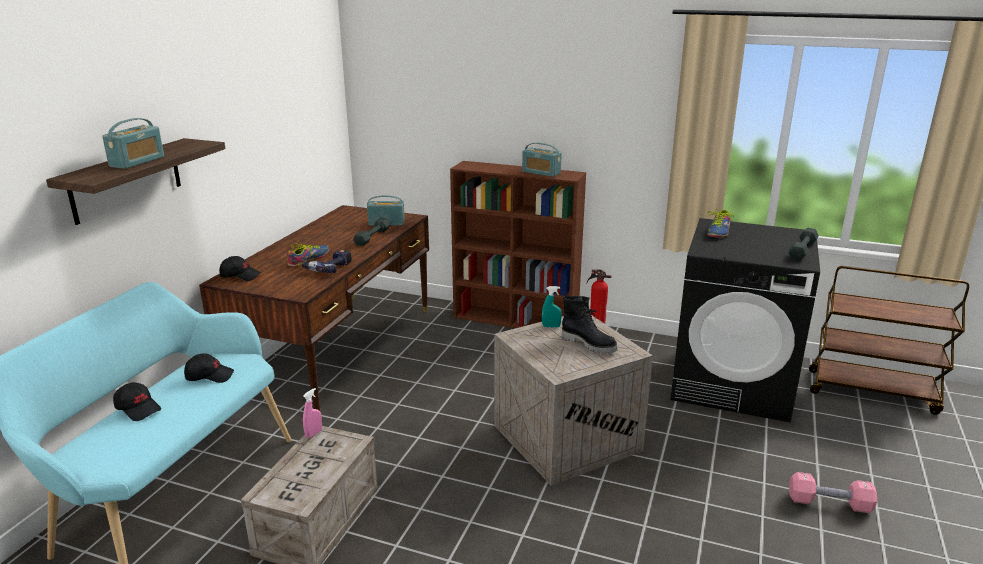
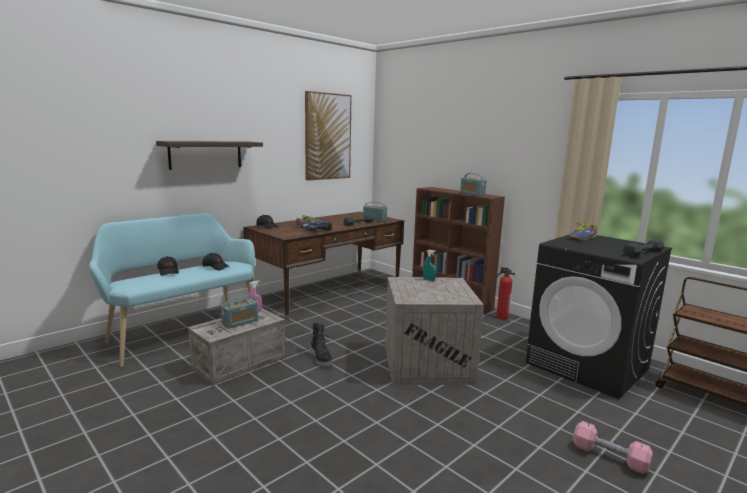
camera: 25 degrees right, 10 degrees down
(137, 162) = (206, 141): radio -> radio (240, 322)
(288, 98) = (327, 136): none -> picture
(589, 344) = (444, 291): black boot -> black boot (321, 359)

